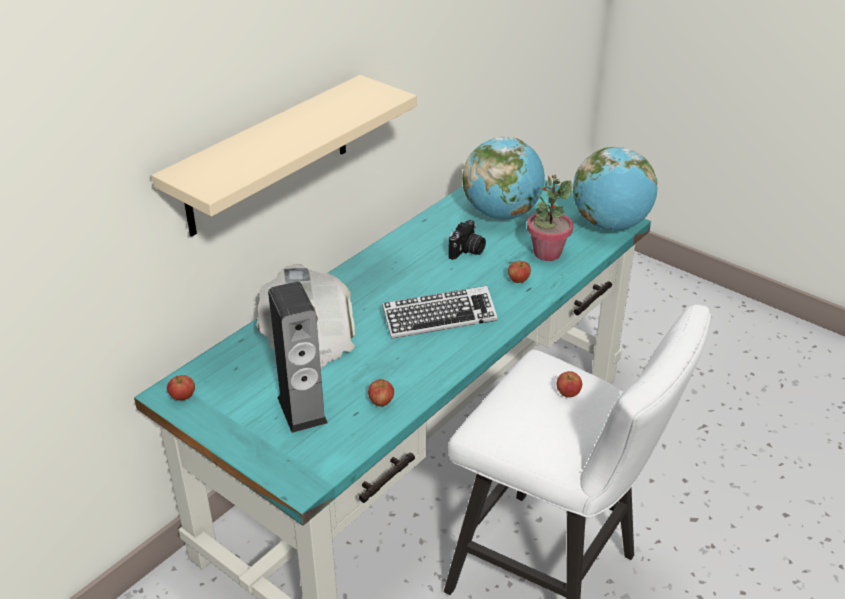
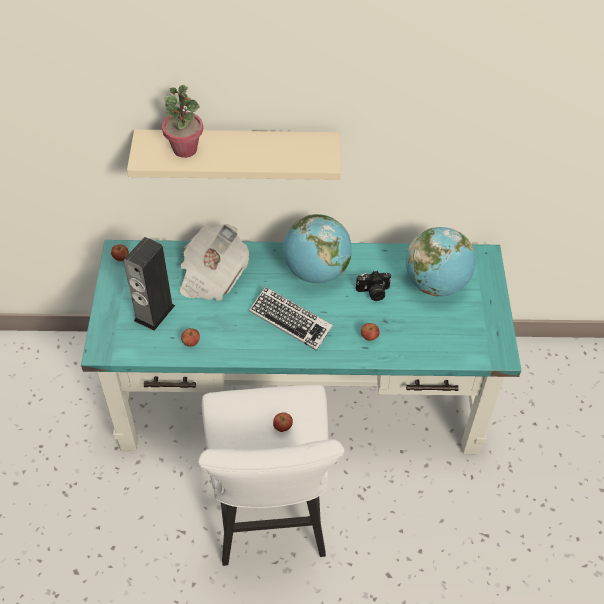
camera: 50 degrees right, 15 degrees up
(547, 253) = (415, 334): potted plant -> potted plant (185, 149)
(610, 225) = (488, 350): globe -> globe (316, 271)

